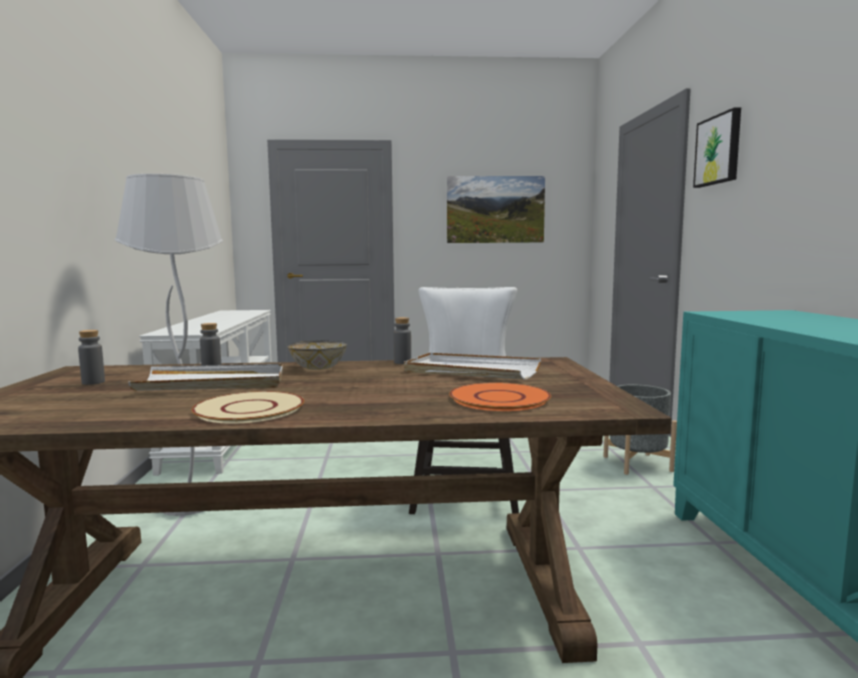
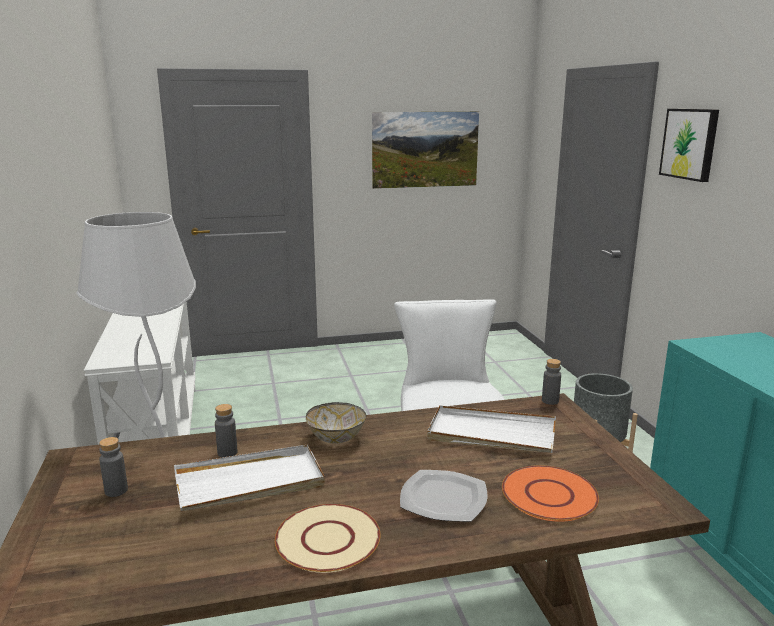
camera: 10 degrees left, 10 degrees up
(387, 396) = (443, 498): none -> plate
(402, 362) = (413, 417): grey bottle -> grey bottle (550, 401)

